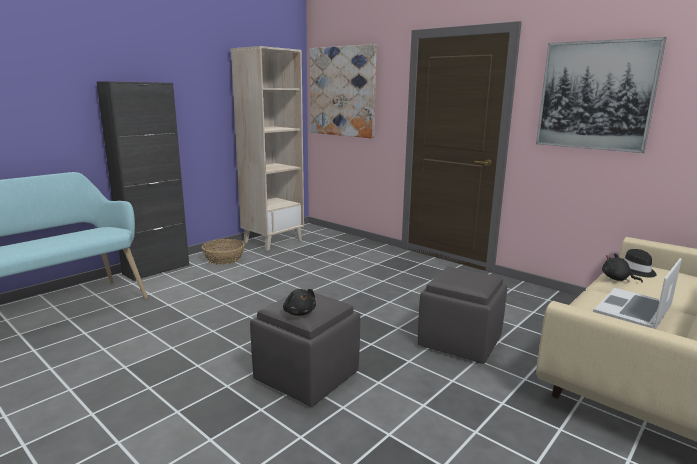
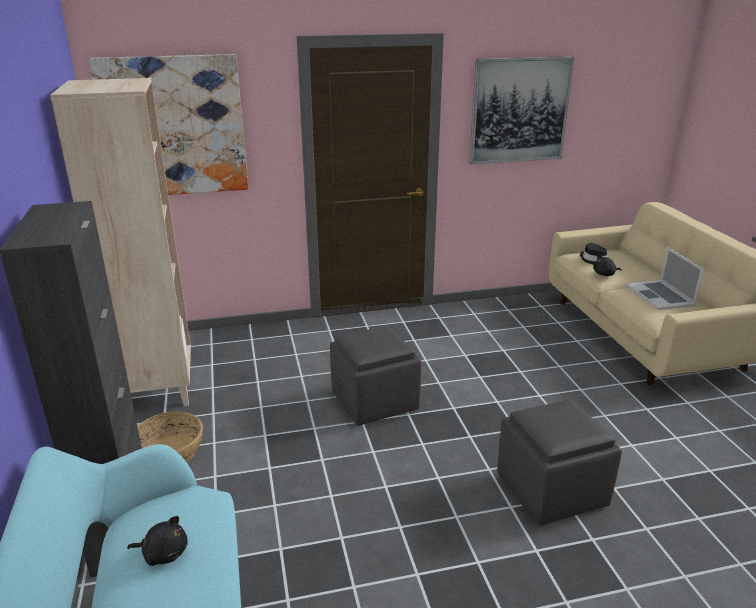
camera: 55 degrees left, 10 degrees up
(299, 312) = (580, 431): black plush toy -> black plush toy (163, 553)
(461, 341) = (547, 382): grey ottoman -> grey ottoman (375, 401)

